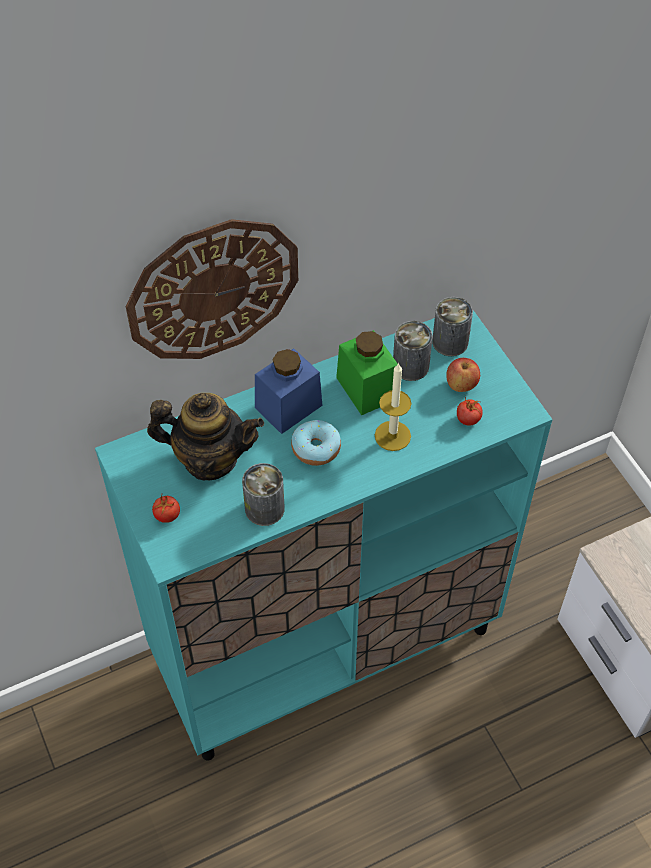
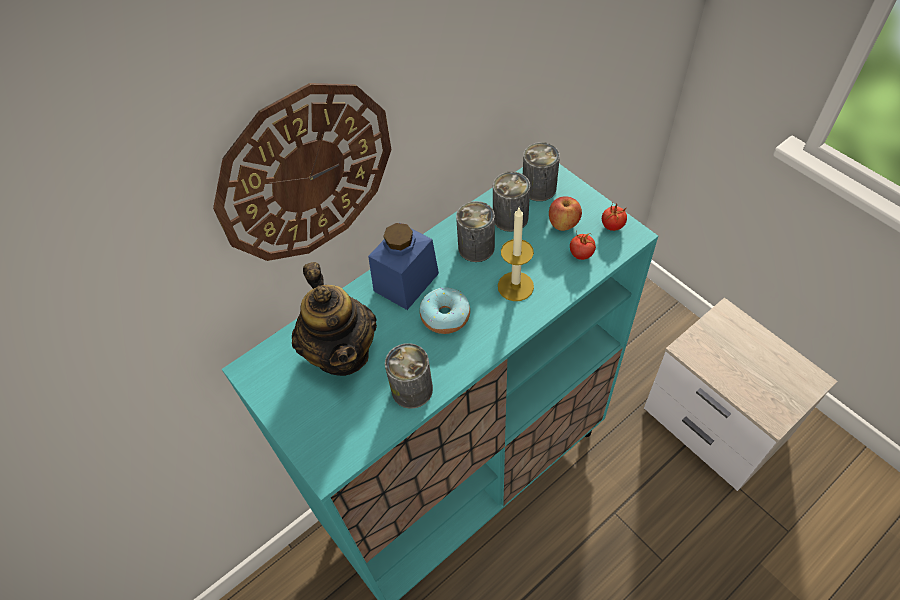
camera: 10 degrees left, 0 degrees up
(167, 516) = (313, 422): tomato -> tomato (612, 226)
(210, 459) = (342, 352): teapot -> teapot turned 75 degrees clockwise
(367, 388) = (476, 247): green jar -> can

